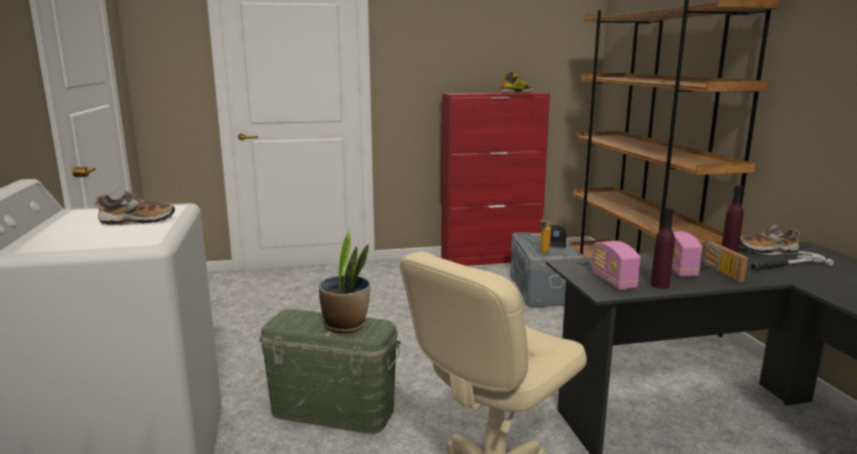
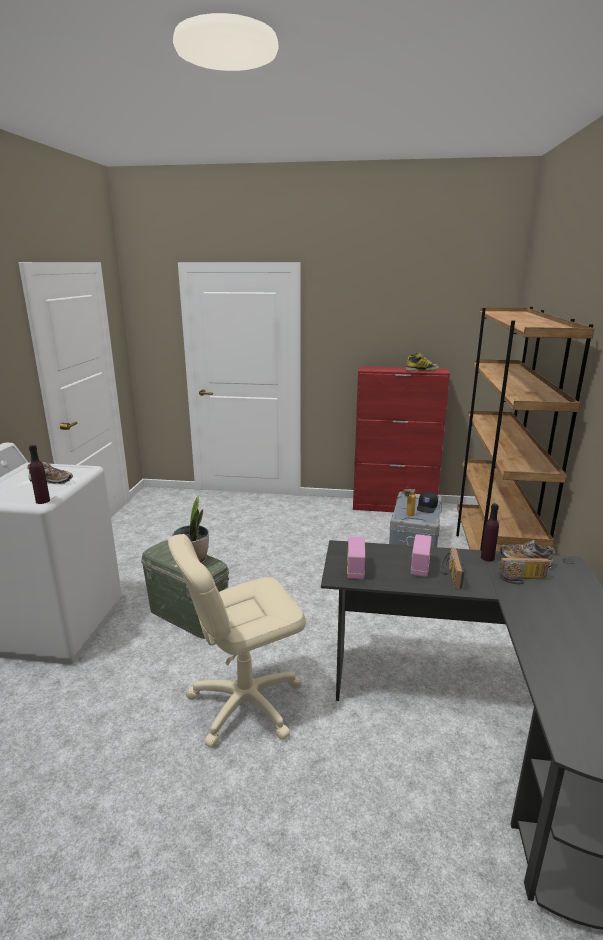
camera: 20 degrees right, 5 degrees up
(659, 285) = (386, 579): purple bottle -> purple bottle (43, 501)
(786, 265) = (521, 580): hammer -> radio

